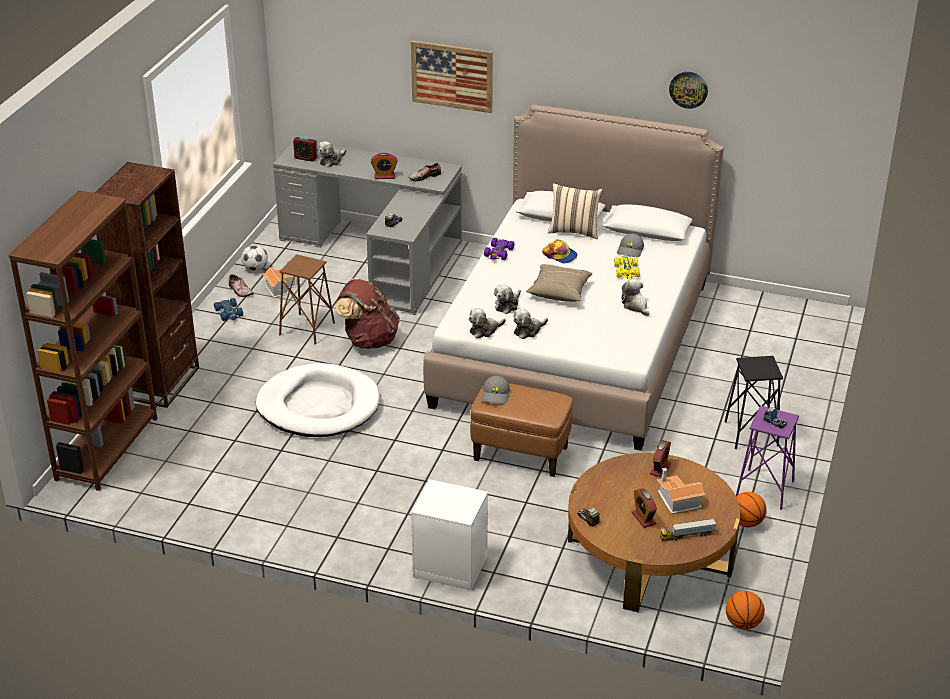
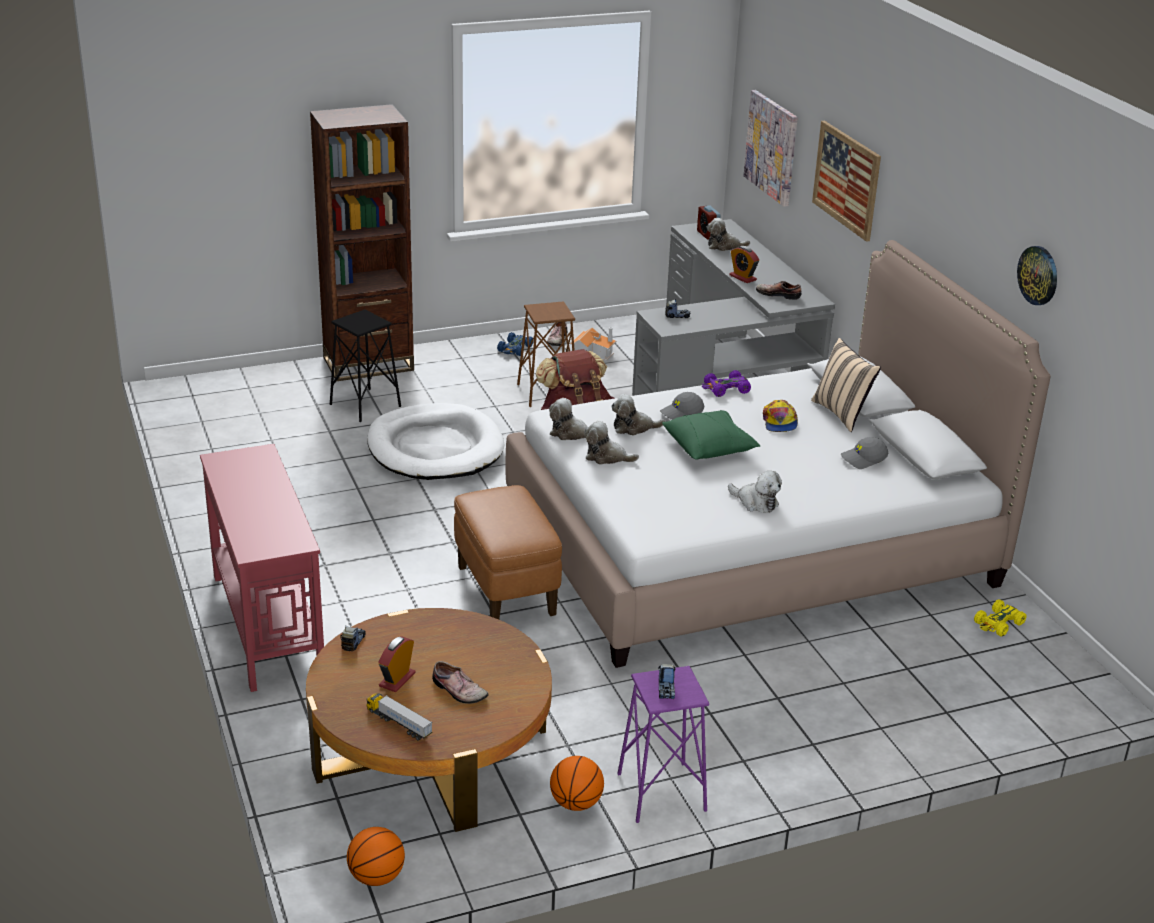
camera: 50 degrees right, 5 degrees down
(107, 448) = (245, 381): brown bookcase -> none
(255, 269) = (602, 332): football -> none
(340, 73) = (772, 147): none -> picture
(449, 565) = (268, 623): white nightstand -> red console table
(496, 395) = (495, 497): grey cap -> grey cap (682, 414)
(559, 291) = (709, 447): beige pillow -> green pillow
(627, 271) = (816, 472): yellow toy car -> yellow toy car (998, 624)
(635, 306) = (755, 502): plush toy -> plush toy turned 105 degrees clockwise
(660, 469) = (506, 656): alarm clock -> none
(677, 501) = (458, 691): toy house -> shoe
(751, 433) = (759, 738): black stool -> black stool (365, 405)

